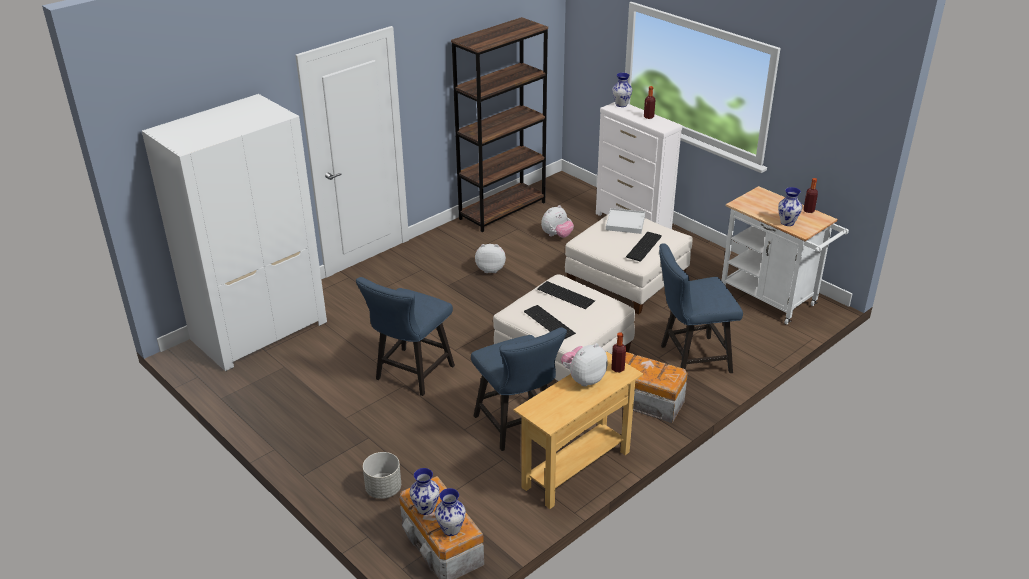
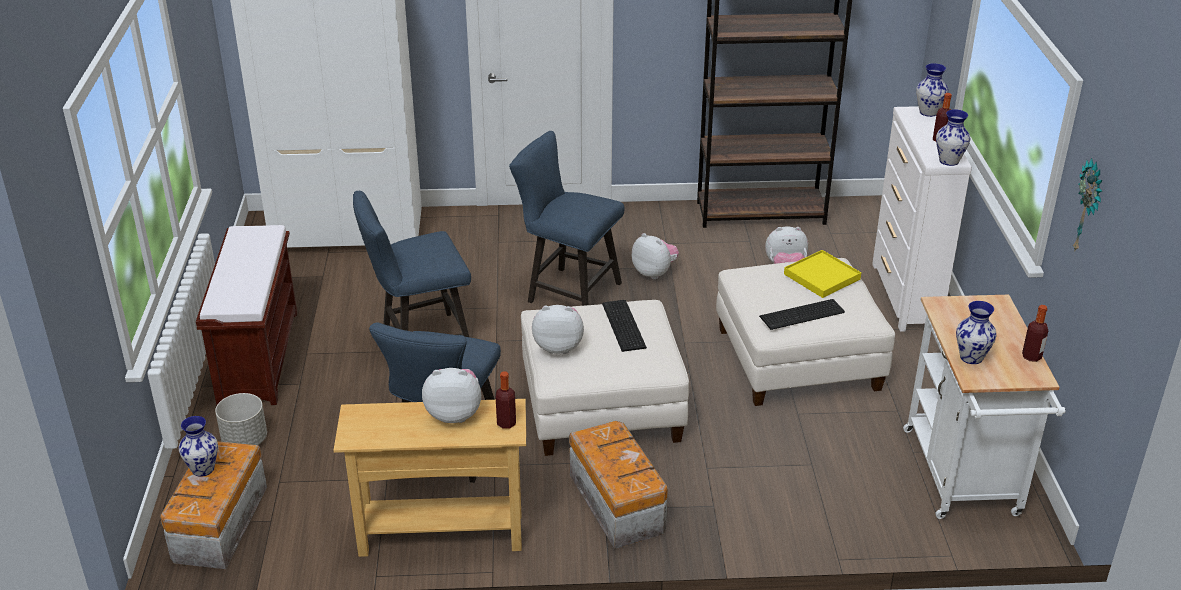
camera: 40 degrees right, 0 degrees up
(314, 436) = (258, 356): none -> brown bench
(451, 529) = (194, 503): vase -> vase (948, 161)
(549, 323) = (558, 346): keyboard -> plush toy
(625, 223) = (821, 277): white tray -> yellow tray
(690, 359) = (743, 490): blue chair -> blue chair (567, 292)
(813, 116) = (1089, 207): none -> wall clock

